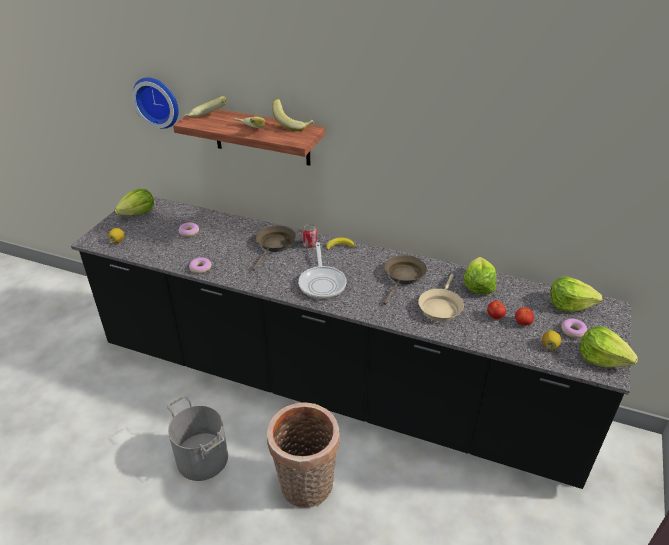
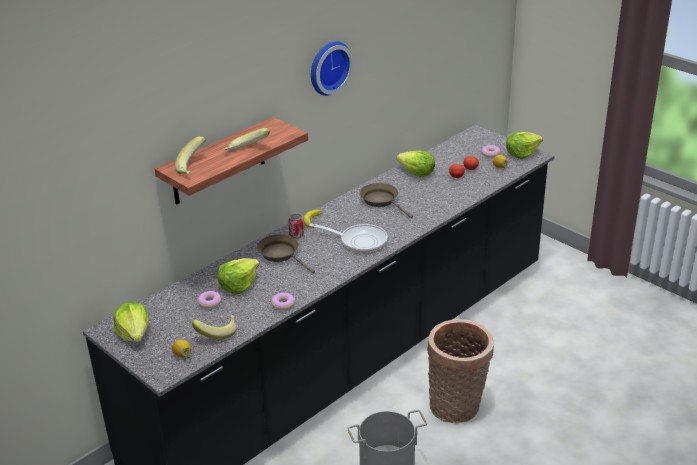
camera: 65 degrees left, 5 degrees down
(158, 101) = (105, 192): wall clock -> wall clock (328, 67)
(293, 125) = (255, 129): banana -> banana (217, 333)
(440, 307) = (431, 195): beige frying pan -> none
(569, 304) = (463, 145): lettuce -> lettuce (238, 285)

